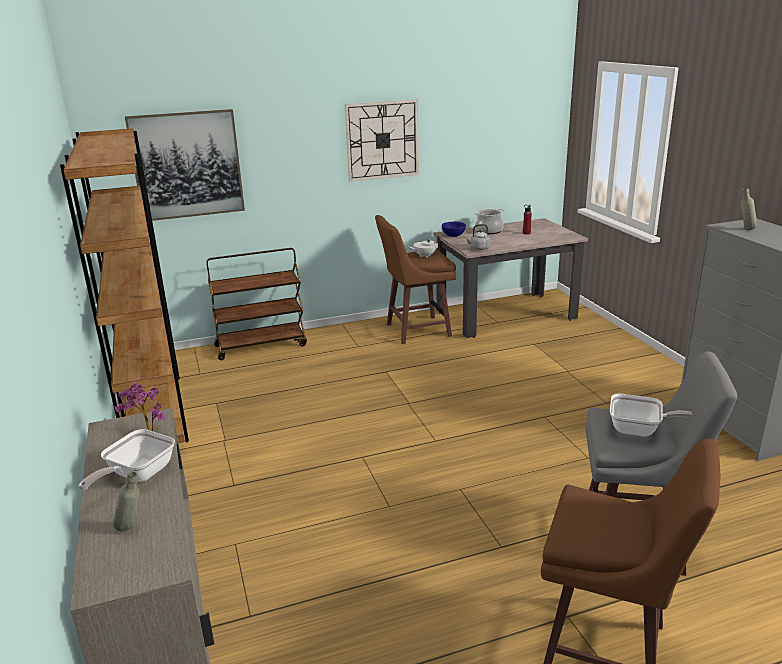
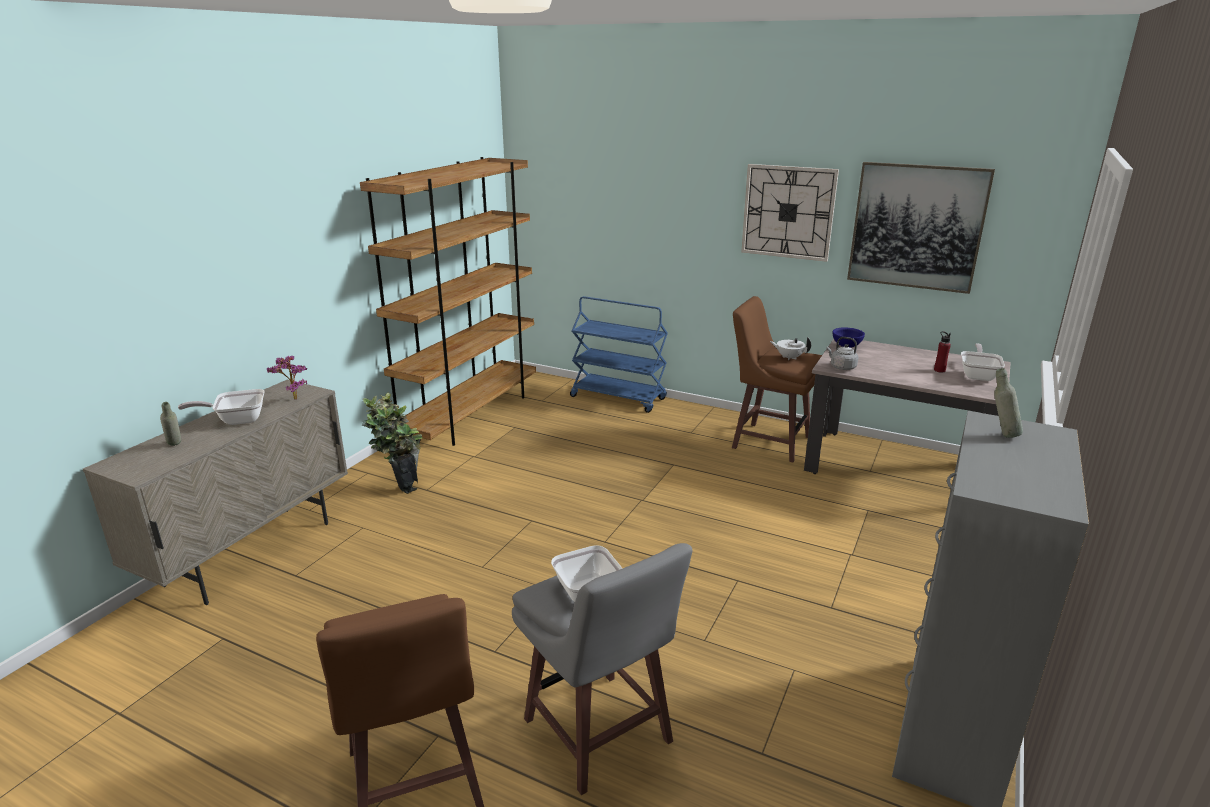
camera: 45 degrees right, 0 degrees up
(187, 165) = (587, 203): picture -> picture (917, 227)
(200, 495) = (399, 485): none -> potted plant
(261, 345) = (619, 398): brown cart -> blue cart
(489, 231) = (899, 354): cooking pot -> none
(547, 229) = (978, 375): none -> frying pan

